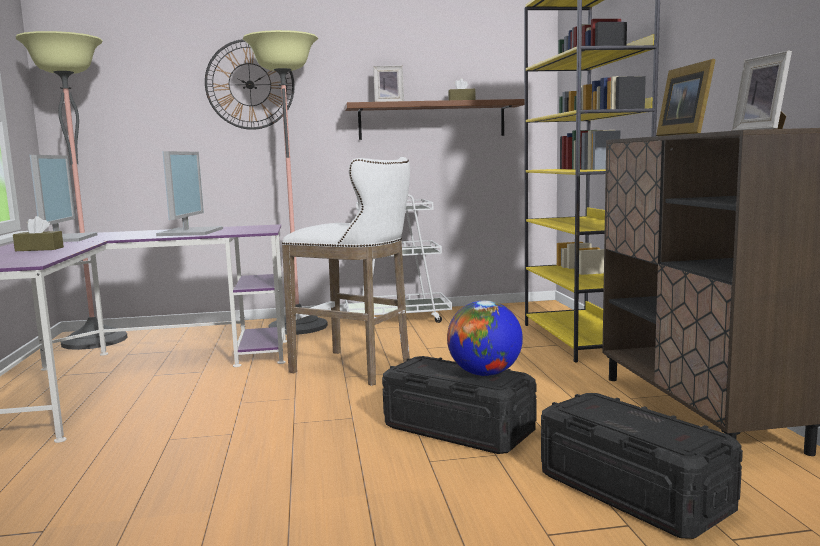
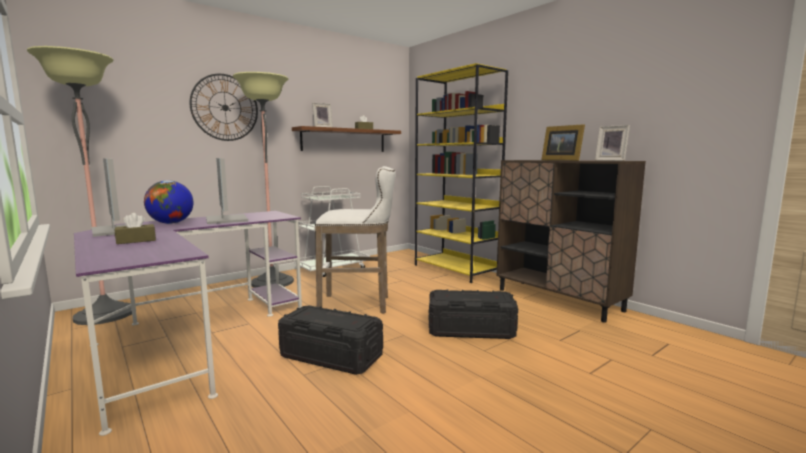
camera: 30 degrees left, 0 degrees up
(485, 374) = (487, 295): globe -> globe (171, 223)
(632, 492) = (590, 344): black storage box -> black storage box (331, 356)

